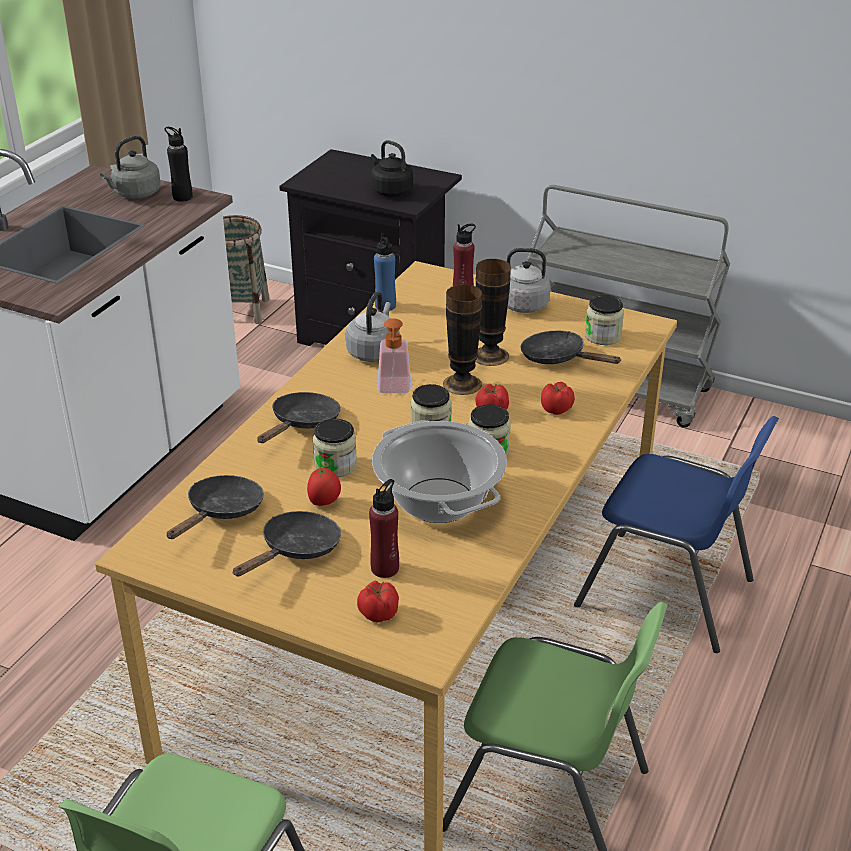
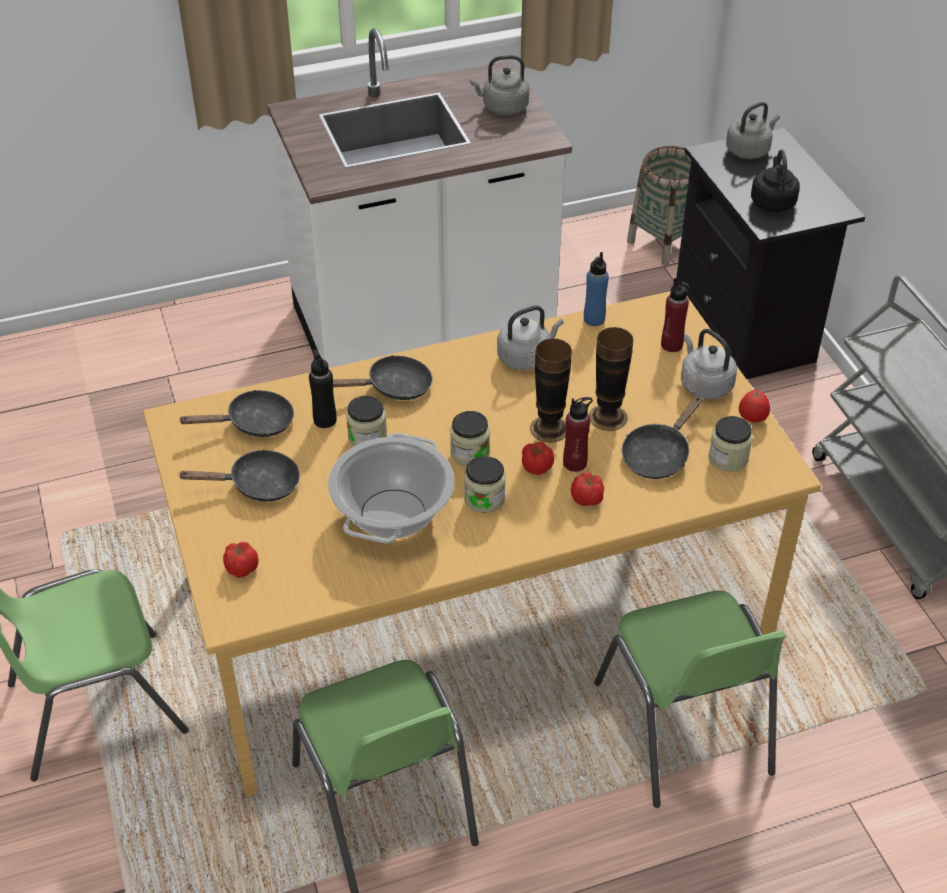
camera: 45 degrees right, 10 degrees up
(182, 197) = (532, 129): black bottle -> black bottle (325, 420)
(324, 502) = (321, 461): tomato -> tomato (752, 419)
(328, 170) = (749, 150): none -> grey kettle
(385, 568) = (289, 539): red bottle -> red bottle (575, 463)
(394, 390) = (493, 401): soap dispenser -> none
(558, 358) = (658, 454): black frying pan -> black frying pan turned 135 degrees counterclockwise
(667, 594) = (684, 730): blue chair -> green chair

